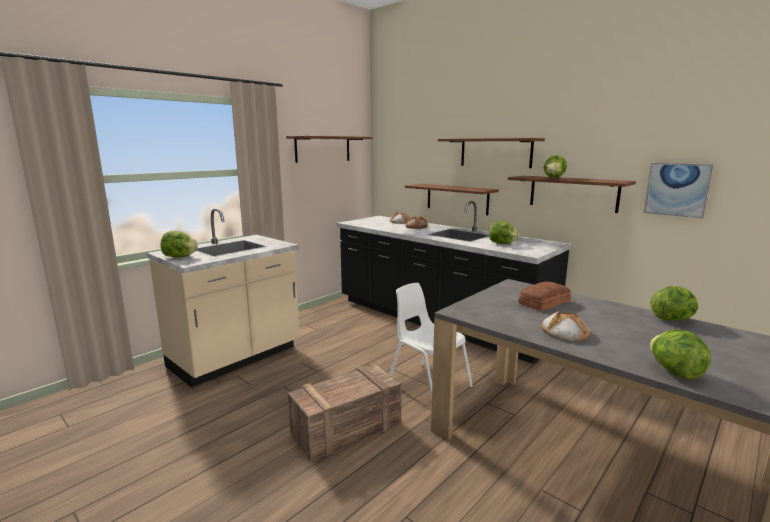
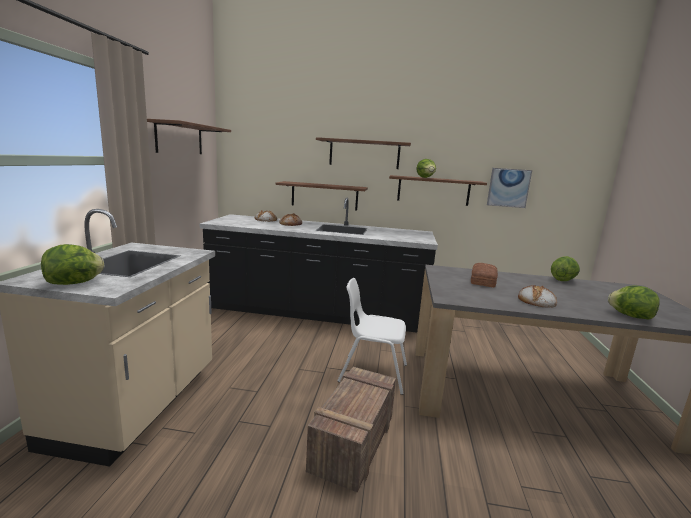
camera: 35 degrees left, 0 degrees up
(502, 244) = (390, 235): lettuce -> none

